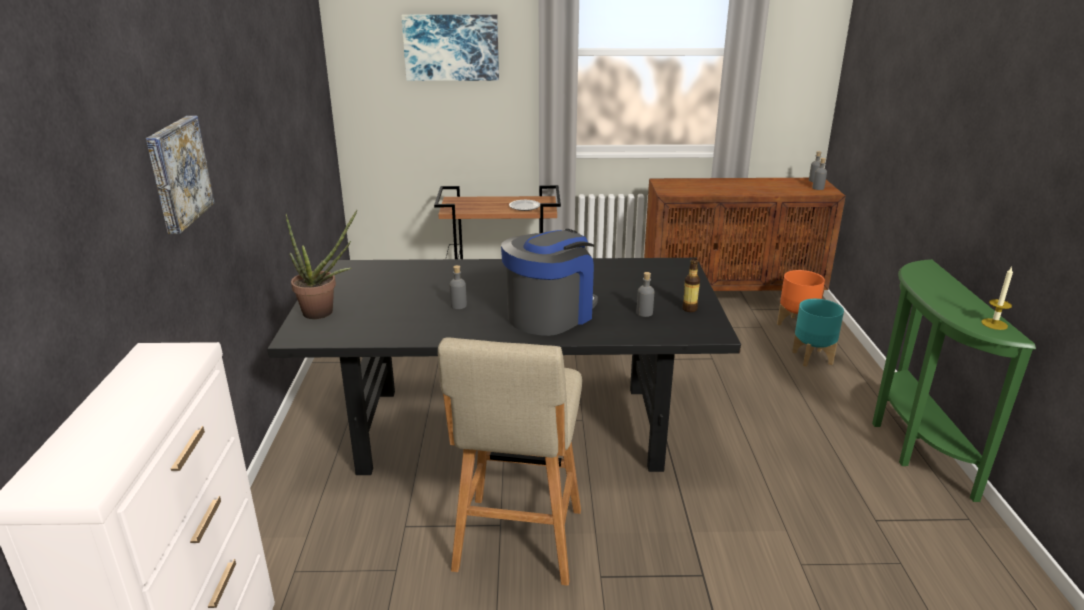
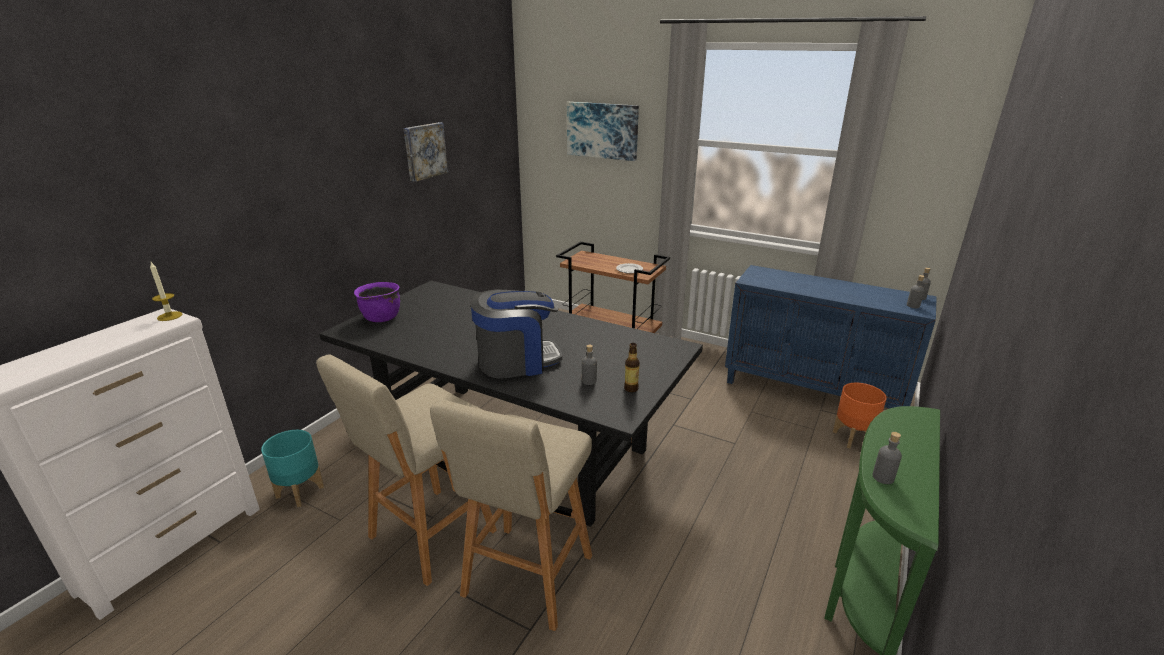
camera: 30 degrees right, 0 degrees up
(177, 173) = (261, 199): picture -> picture (424, 151)
(324, 312) = (381, 318): potted plant -> purple cooking pot
(458, 305) = (466, 336): grey bottle -> grey bottle (883, 477)
(654, 537) = (526, 579): none -> beige stool
(731, 295) = (813, 391): brown cabinet -> blue cabinet
(812, 357) = (836, 474): turquoise planter -> turquoise planter (300, 491)
(994, 324) = (914, 503): candle -> candle (169, 316)

